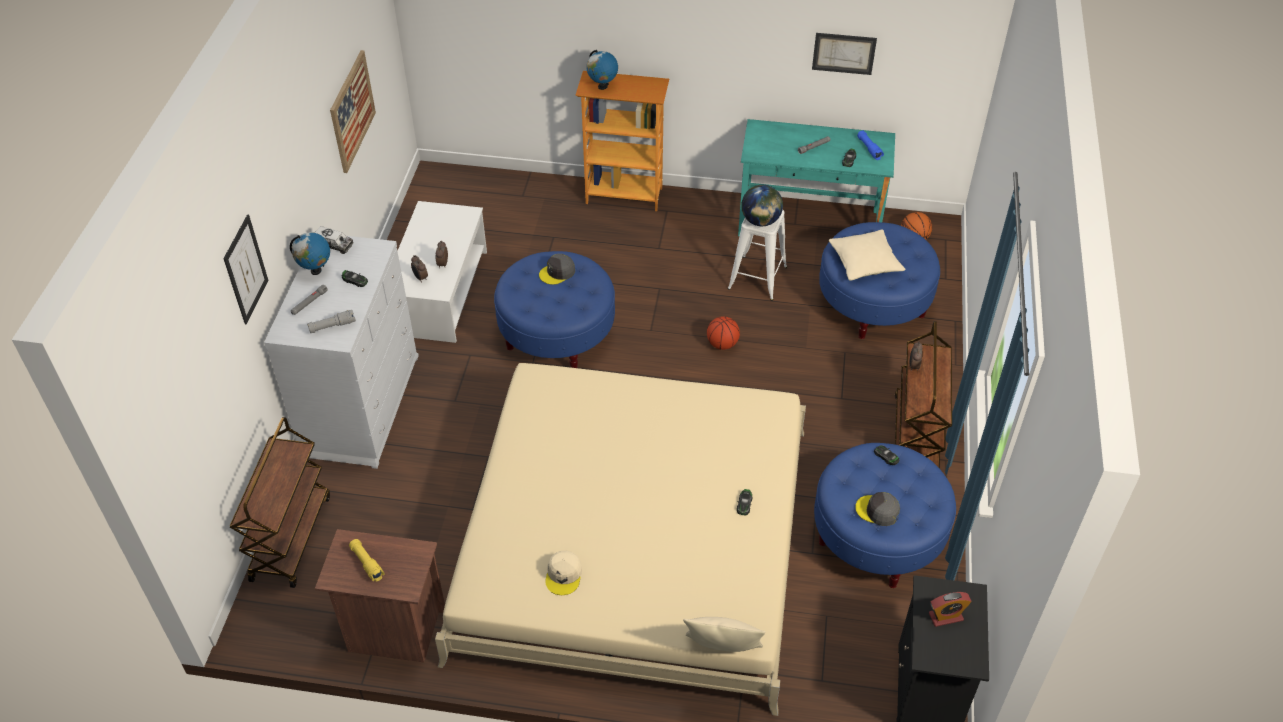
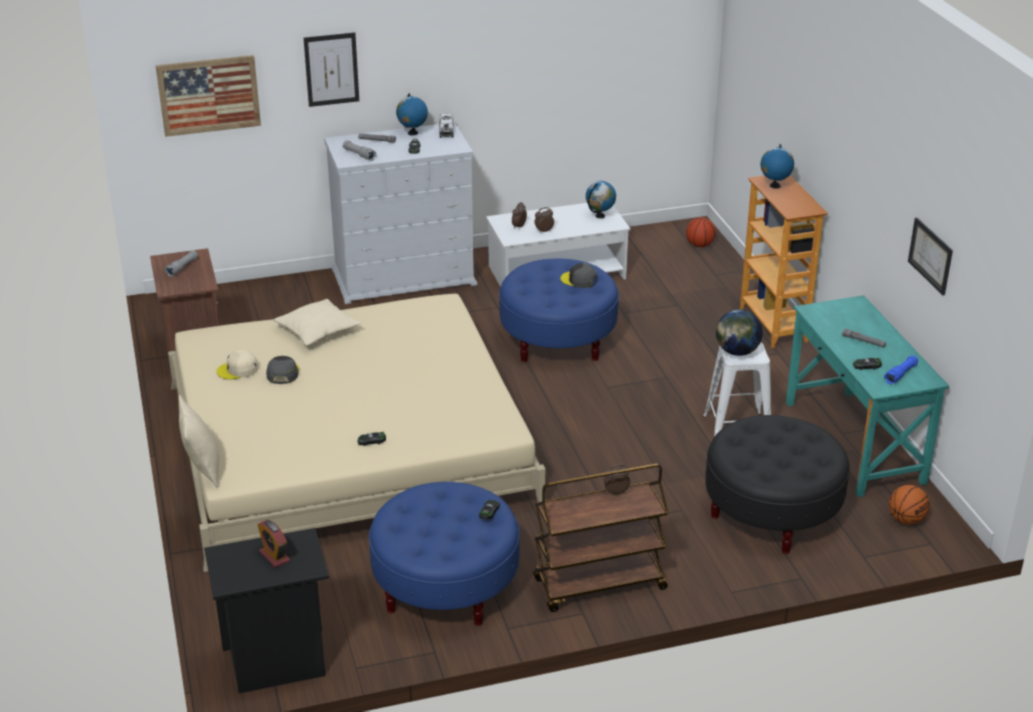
camera: 65 degrees right, 15 degrees down
(290, 537) = (256, 290): brown cart -> none
(352, 111) = (579, 78): picture -> picture (209, 95)
(367, 563) = (182, 268): yellow flashlight -> grey flashlight
(445, 217) = (600, 216): none -> globe
(722, 344) = (624, 431): basketball -> basketball (699, 245)
(865, 262) = (759, 442): beige pillow -> beige pillow (318, 331)
(873, 304) = (771, 513): blue ottoman -> black ottoman
(877, 511) = (414, 521): grey cap -> grey cap (282, 373)

